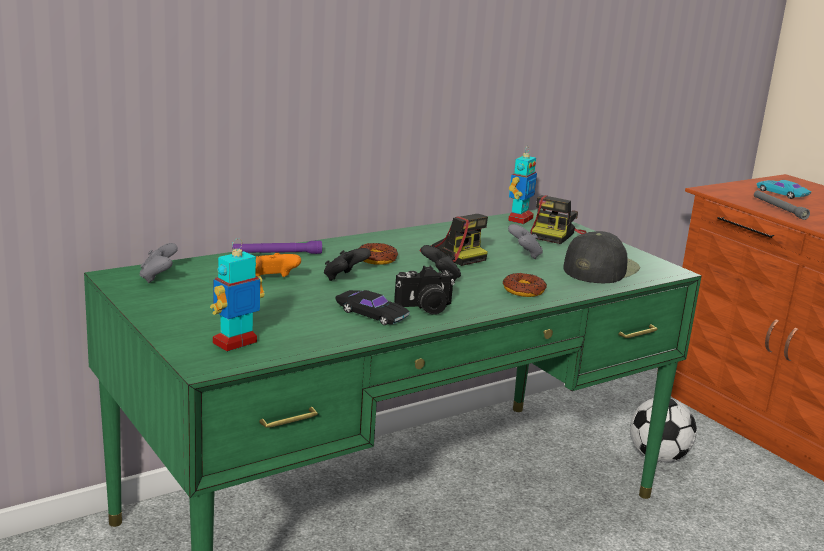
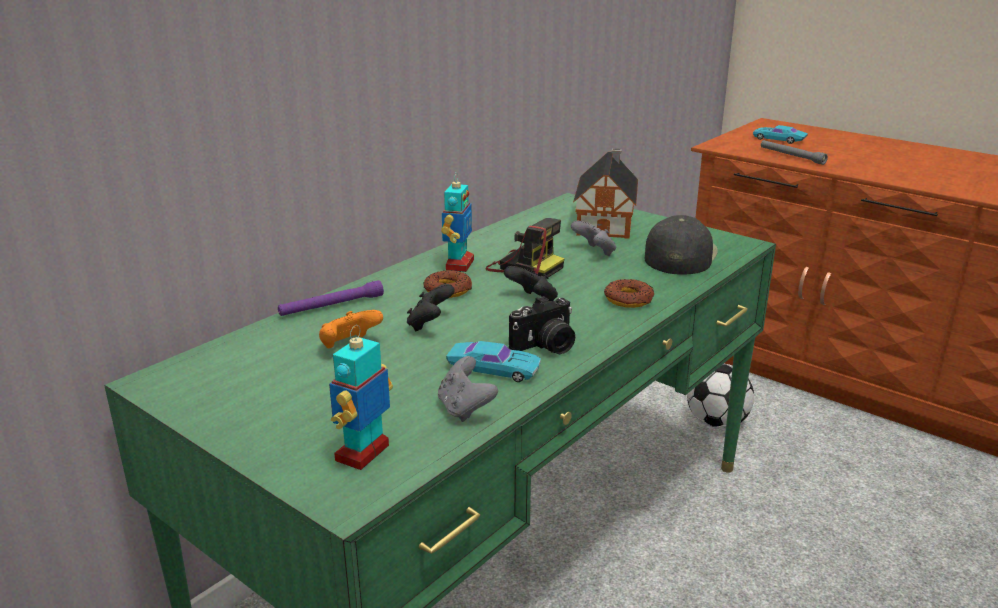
camera: 15 degrees left, 5 degrees up
(158, 278) = (207, 372): grey game controller -> grey game controller (465, 409)
(371, 314) = (493, 369): black toy car -> turquoise toy car
(519, 219) = (557, 210): toy robot -> toy robot (459, 265)
(556, 235) = (606, 222): camera -> toy house

